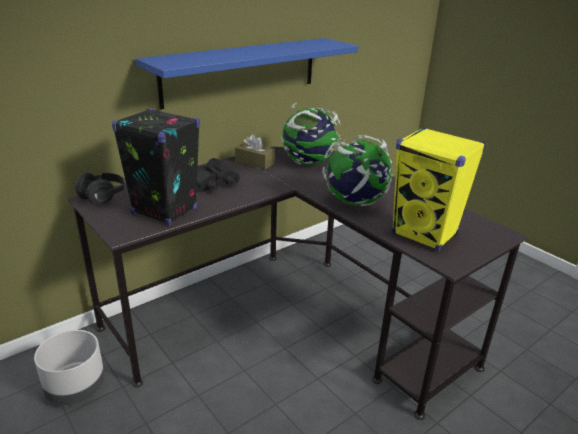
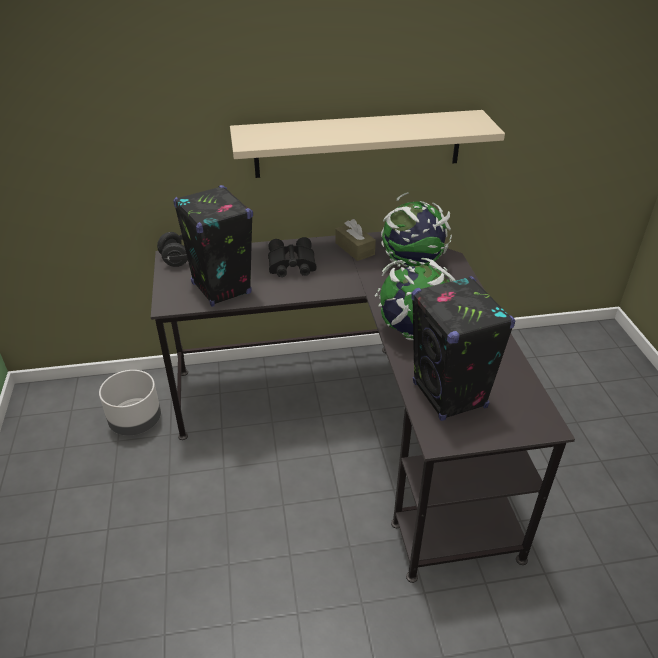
camera: 30 degrees right, 10 degrees up
(241, 71) = (358, 144): blue shelf -> beige shelf
(425, 234) = (449, 395): yellow speaker -> black speaker

